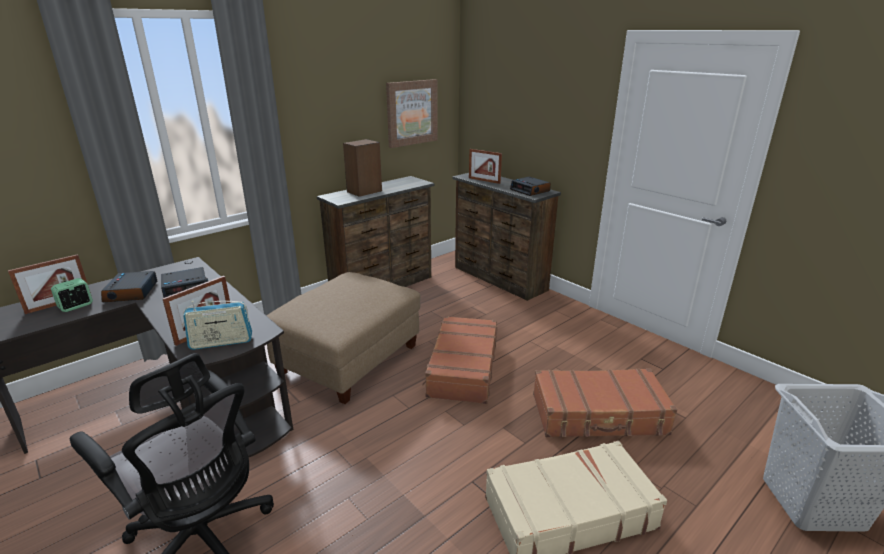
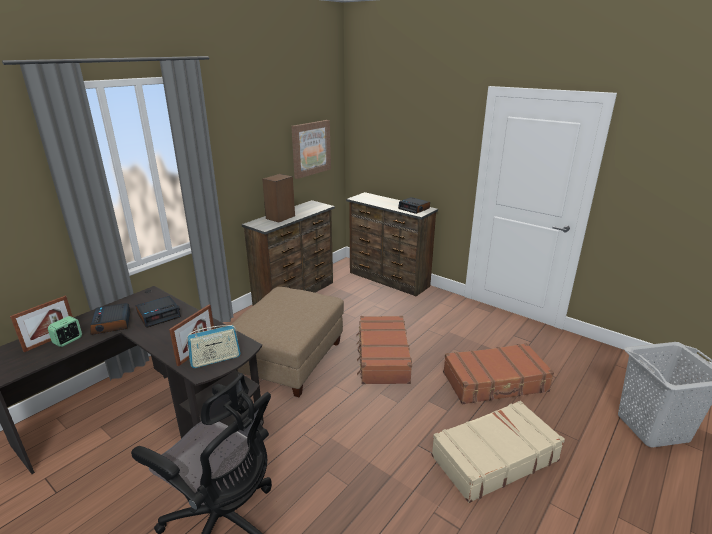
camera: 10 degrees left, 0 degrees up
(484, 180) = (374, 201): picture frame -> none

